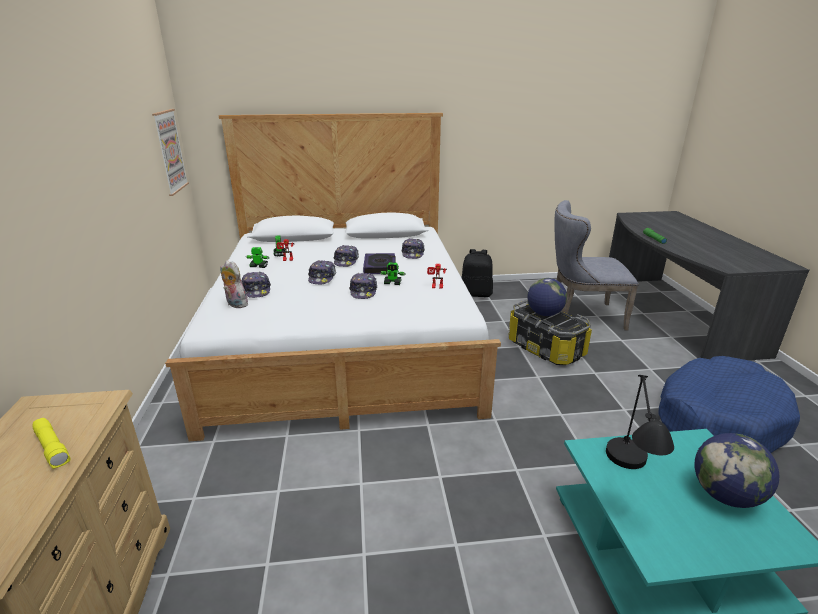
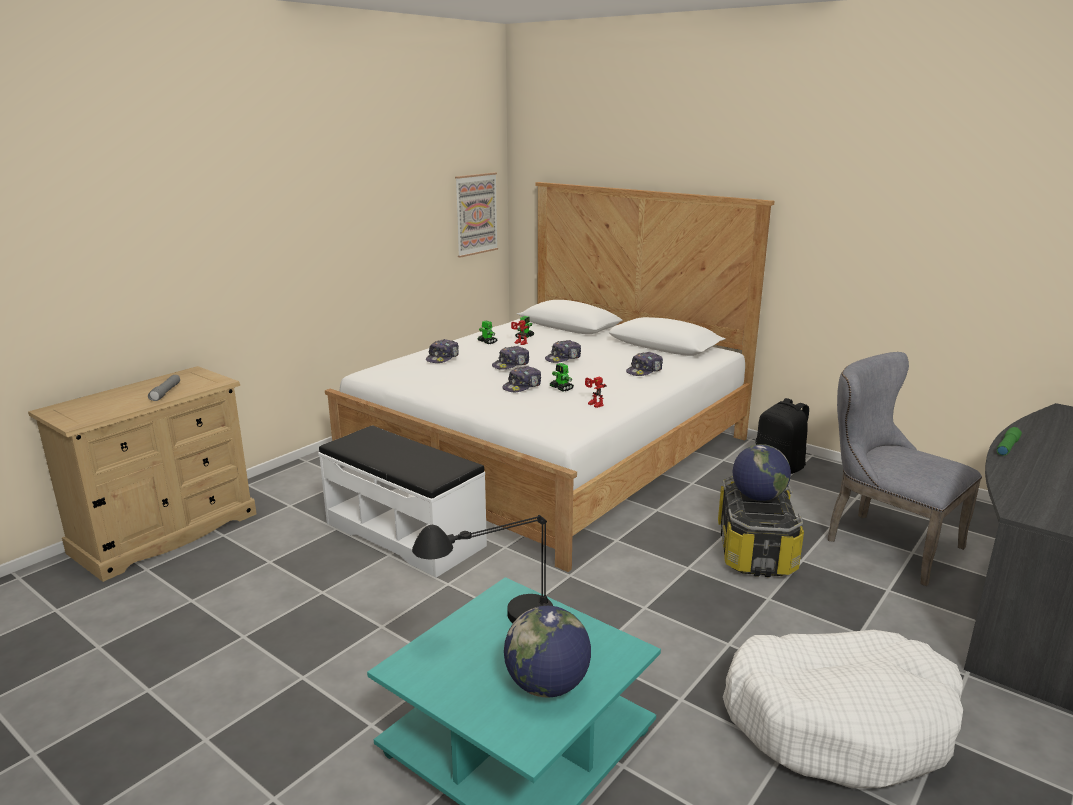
camera: 45 degrees right, 5 degrees down
(53, 448) = (166, 392): yellow flashlight -> grey flashlight
(235, 304) = (411, 363): plush toy -> none
(344, 458) = (405, 534): none -> white bench
(380, 267) = (581, 372): book -> none
(718, 419) = (839, 721): blue dog bed -> white dog bed

